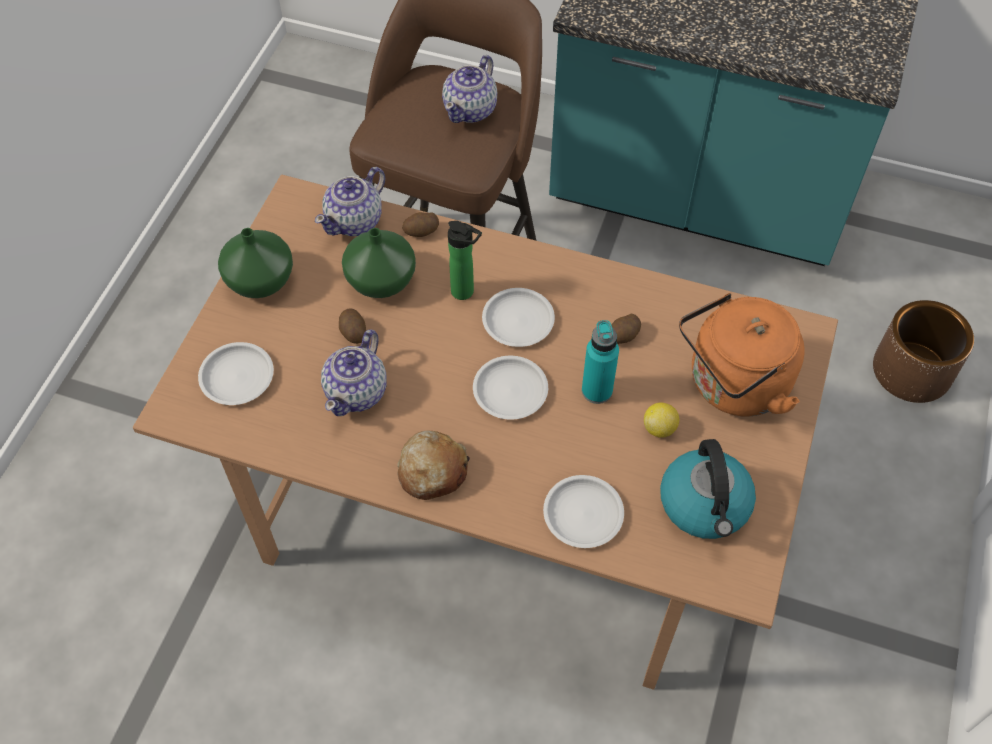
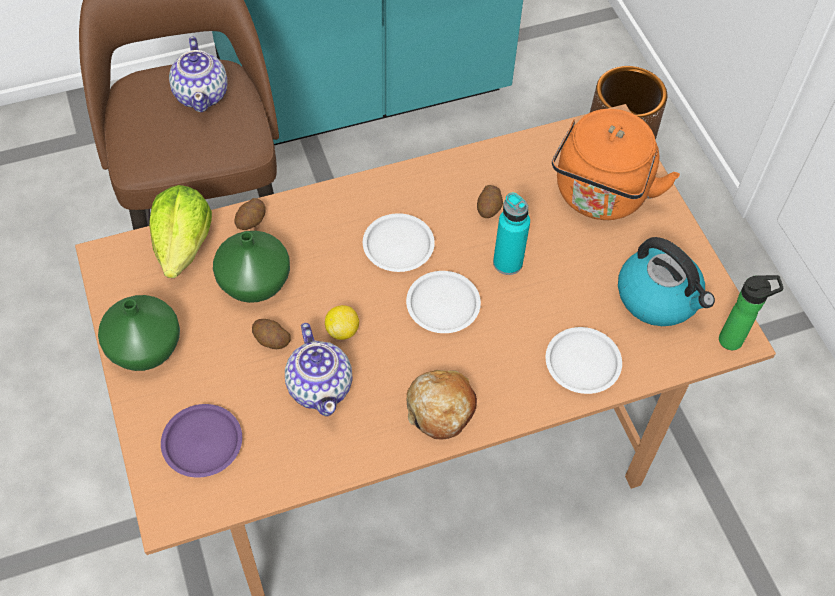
camera: 40 degrees left, 0 degrees up
(236, 377) = (202, 444): white plate -> purple plate
(355, 221) = (184, 246): teapot -> lettuce
(465, 293) = (335, 249): bottle -> bottle (734, 340)
(659, 428) = (577, 262): lemon -> lemon (342, 330)

